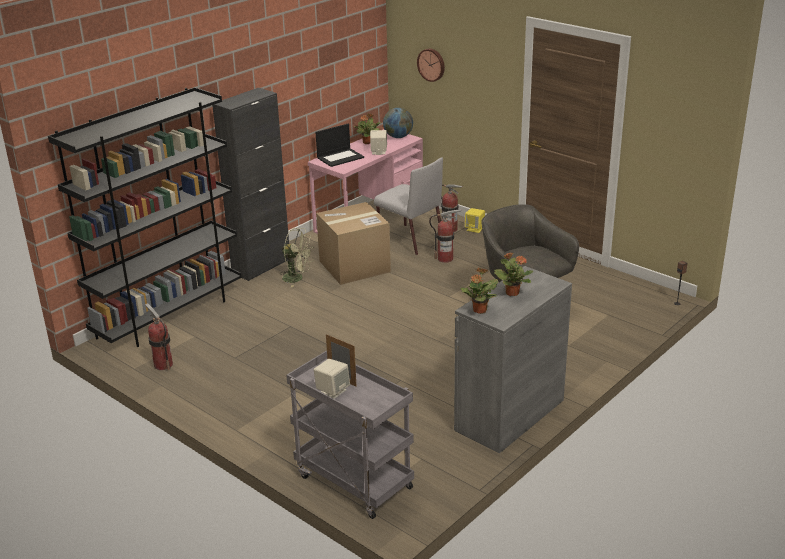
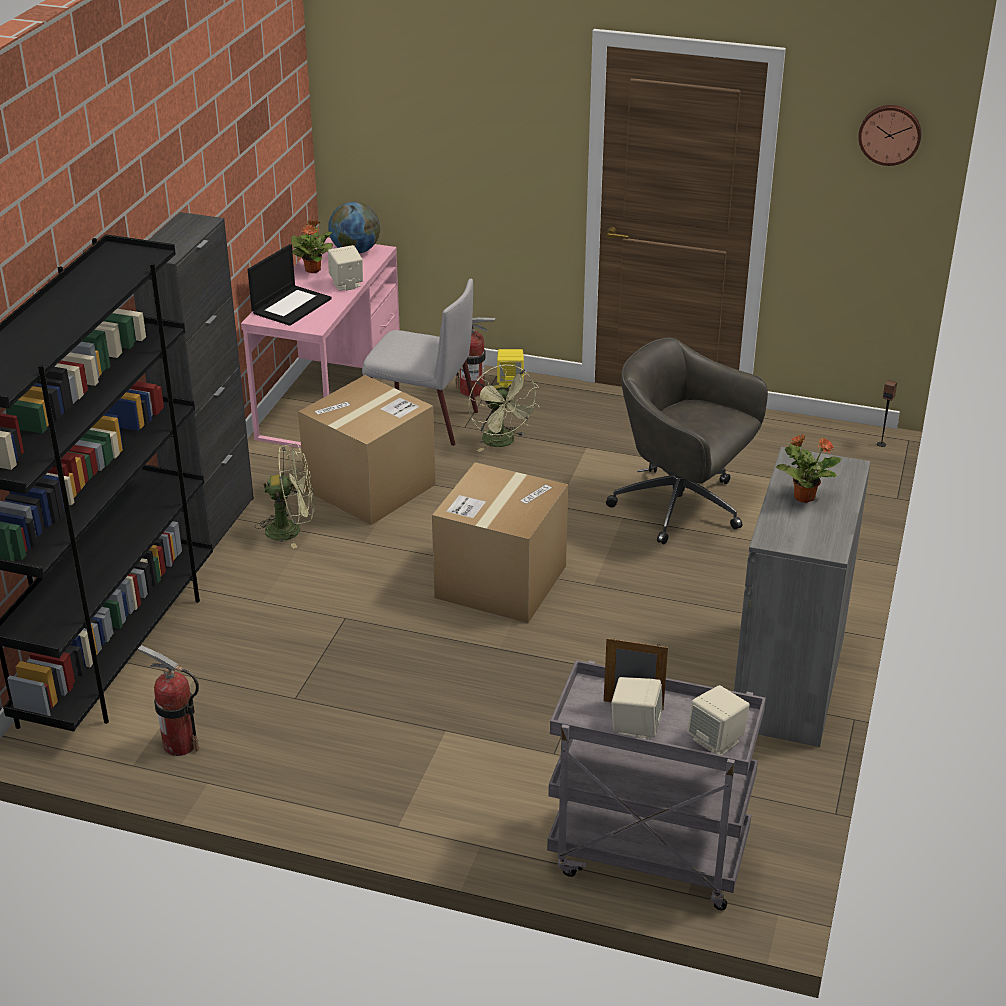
camera: 25 degrees left, 5 degrees up
(371, 408) = (716, 741): none -> beige speaker
(386, 327) = (501, 582): none -> cardboard box
(431, 64) = (406, 122): wall clock -> wall clock (890, 134)
(445, 258) = (503, 442): fire extinguisher -> green fan
(479, 310) = (784, 538): potted plant -> none

